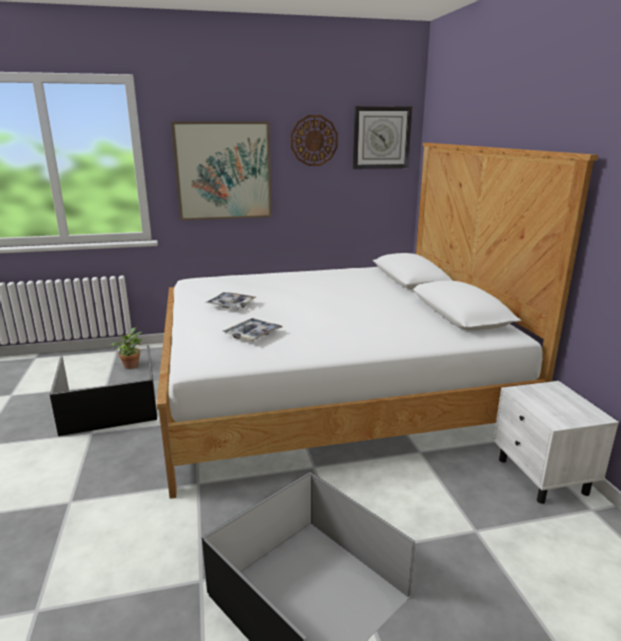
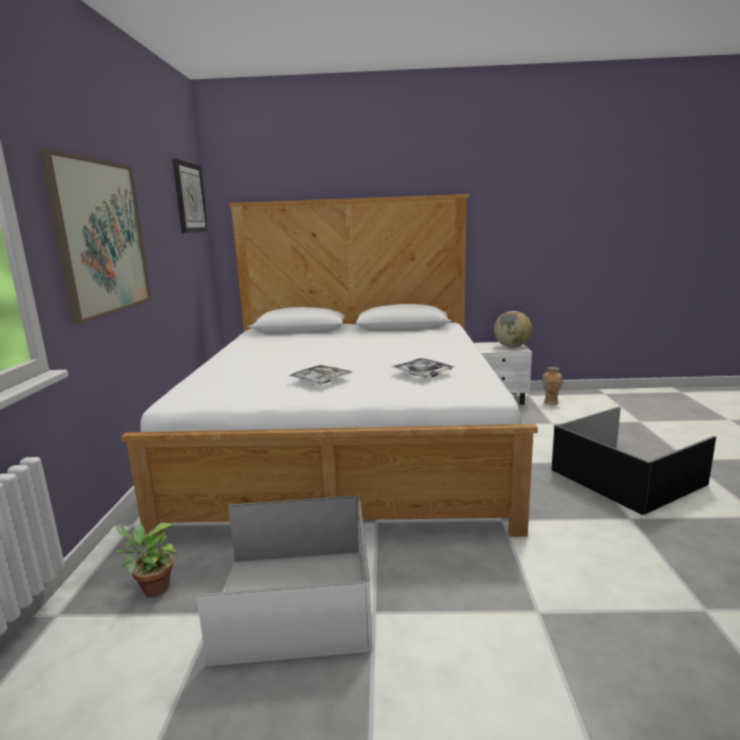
camera: 75 degrees left, 5 degrees down
(112, 405) = (295, 599): black storage box -> white storage box
(314, 140) = (157, 197): wall clock -> none
(566, 413) = (511, 347): none -> globe
(575, 534) = (550, 402): none -> vase

